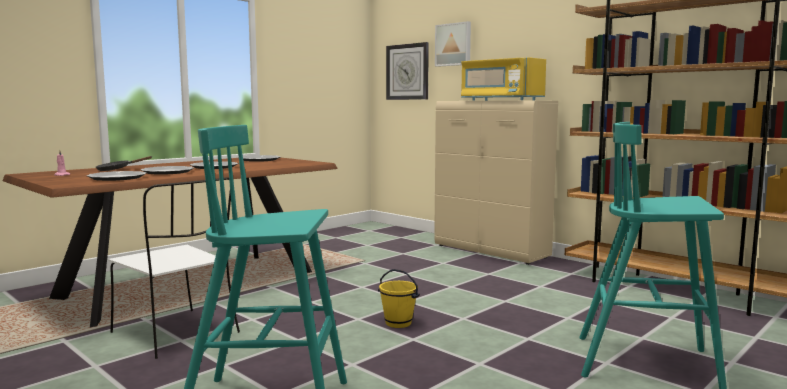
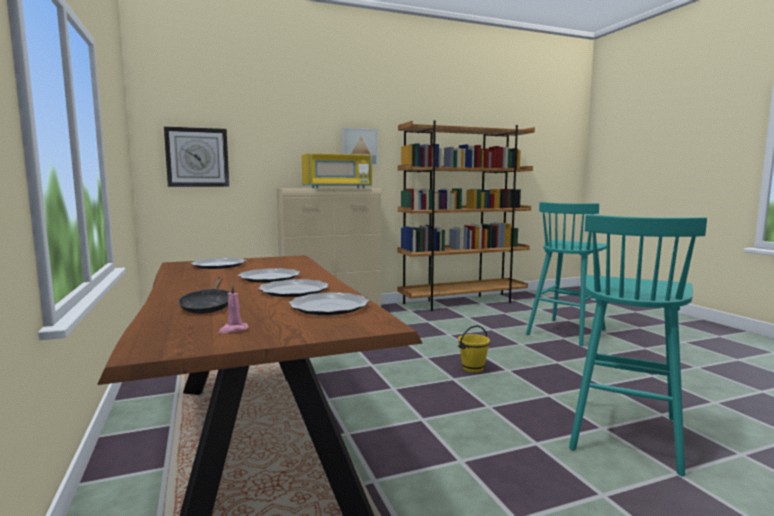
camera: 65 degrees left, 0 degrees up
(177, 334) = (439, 462): white chair -> none
(453, 44) = (260, 135): picture -> picture (359, 147)

